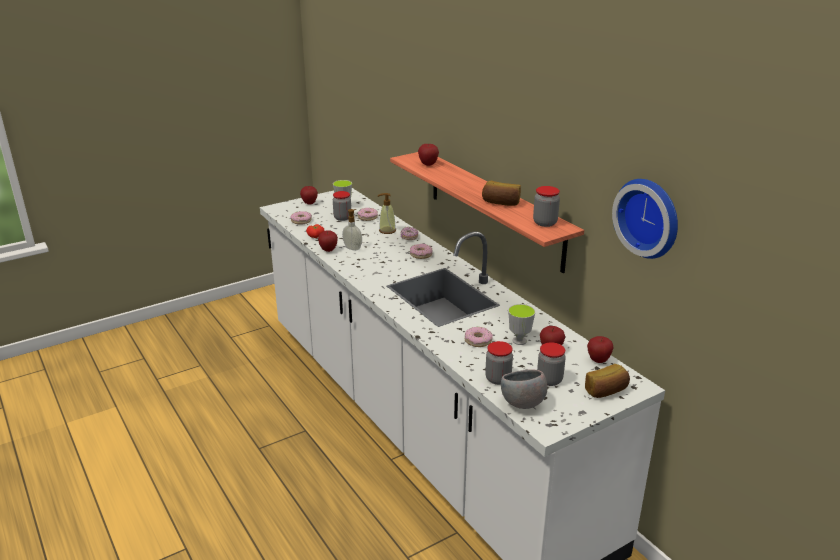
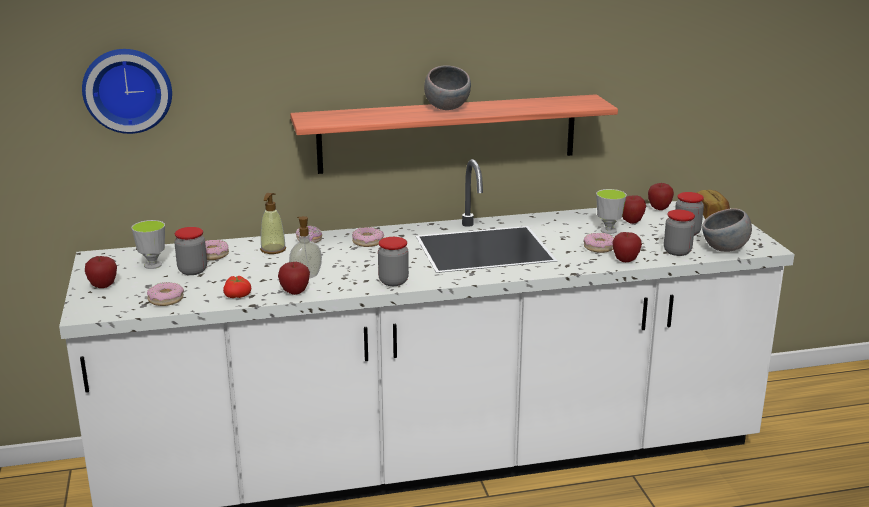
camera: 70 degrees left, 5 degrees down
(428, 164) = (349, 117): apple -> apple (625, 260)
(477, 186) = (447, 108): none -> grey bowl
(501, 203) = (505, 107): bread -> none
(545, 223) = (572, 101): jar -> jar (393, 281)
(650, 217) = (676, 45): wall clock -> wall clock (127, 89)

